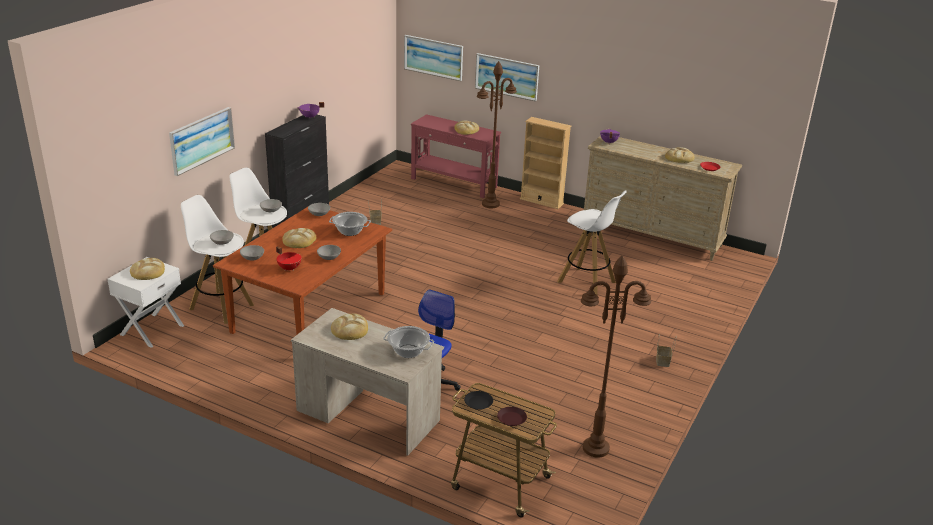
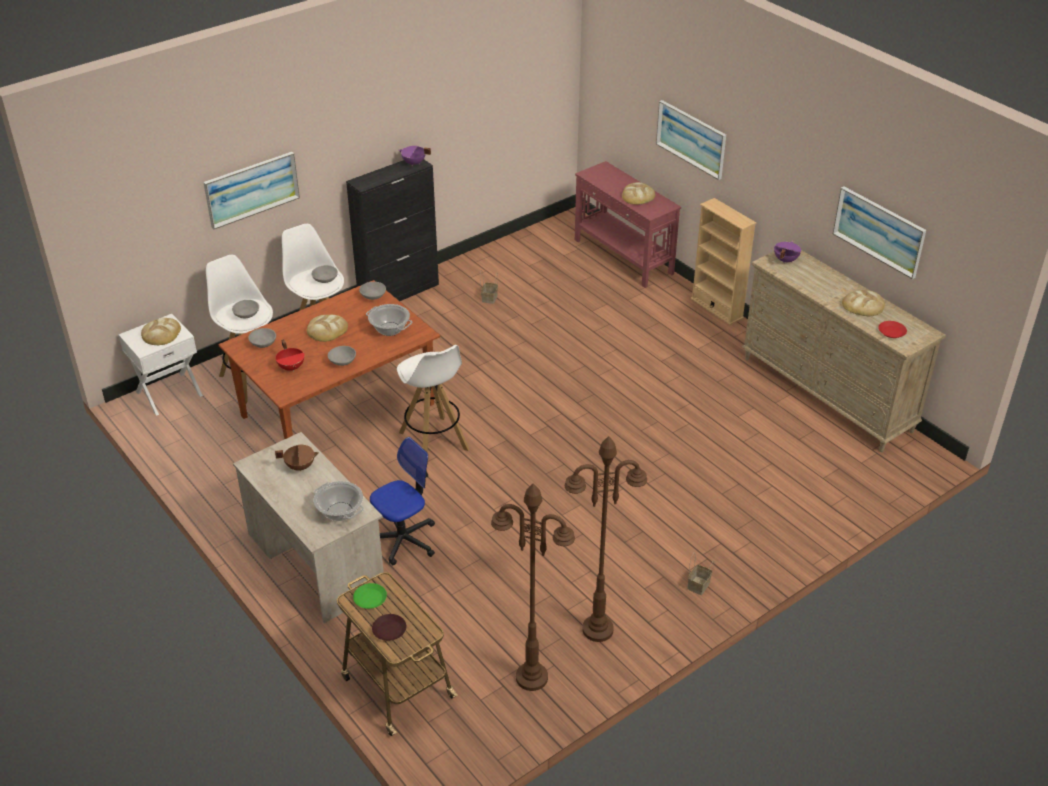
camera: 25 degrees right, 10 degrees up
(350, 329) = (300, 466): bread -> brown cooking pot
(433, 57) = (616, 92): picture -> picture (879, 231)
(478, 403) = (370, 599): black plate -> green plate
(490, 204) = (647, 299): brown floor lamp -> brown floor lamp (597, 630)
(587, 282) = (687, 446): white stool -> white stool (434, 441)

